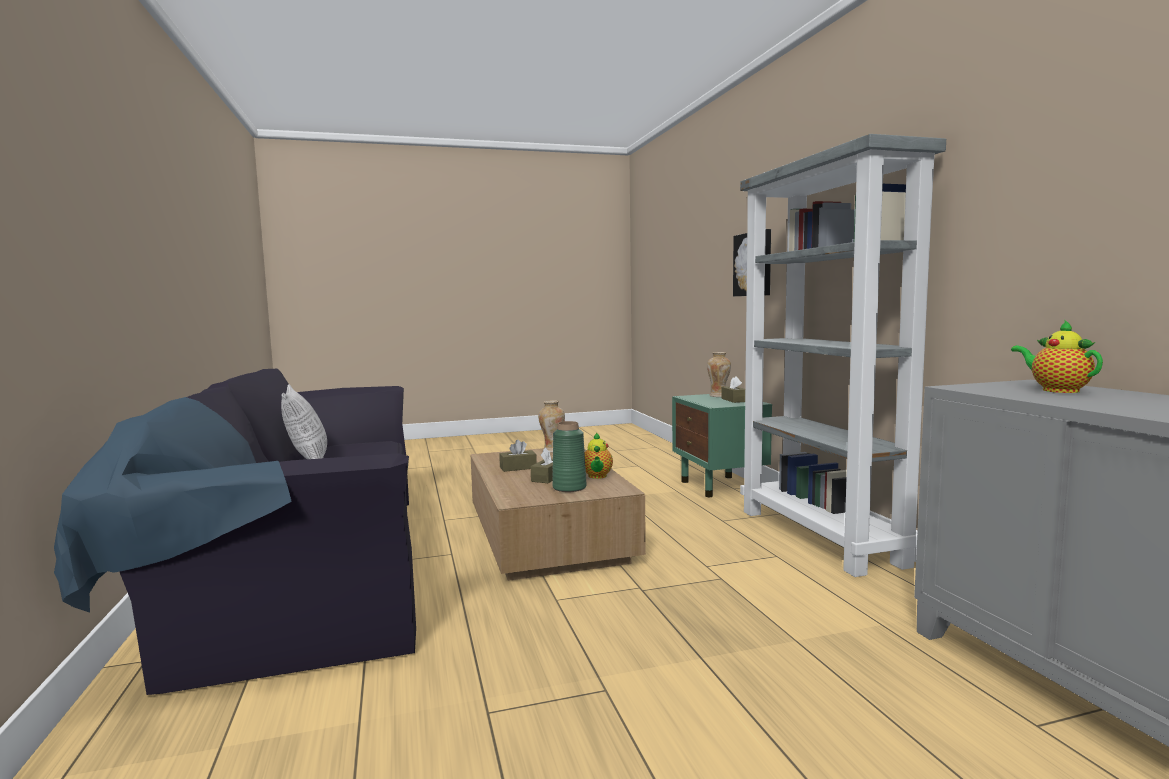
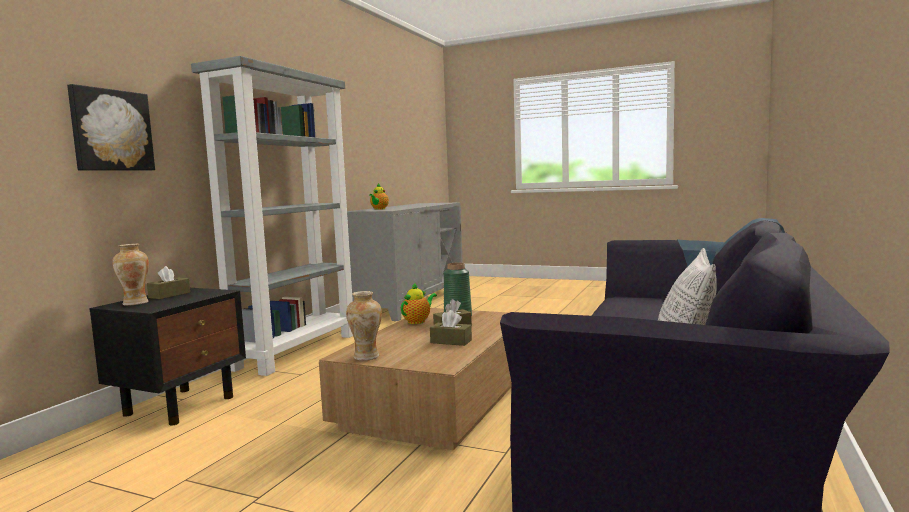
camera: 140 degrees left, 0 degrees up
(719, 486) = (181, 405): green nightstand -> black nightstand

